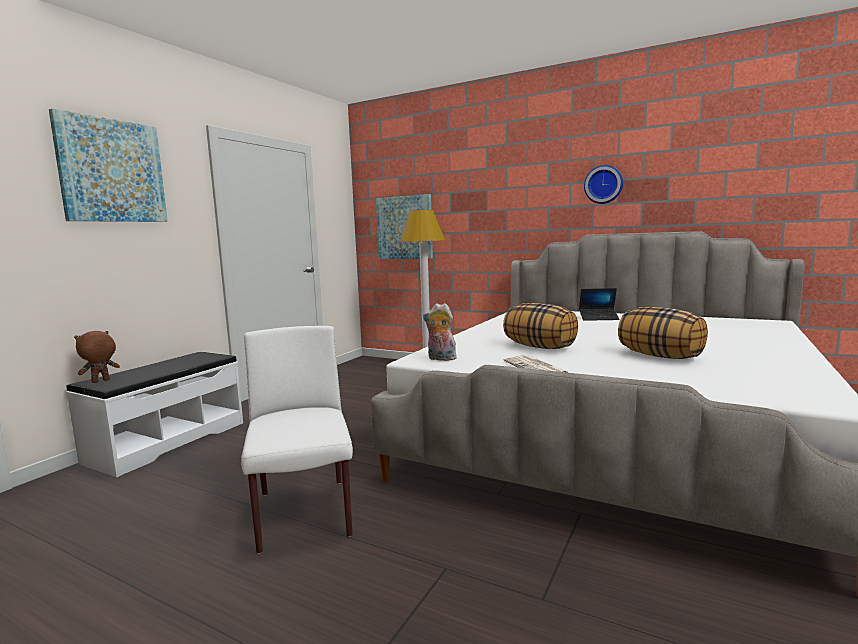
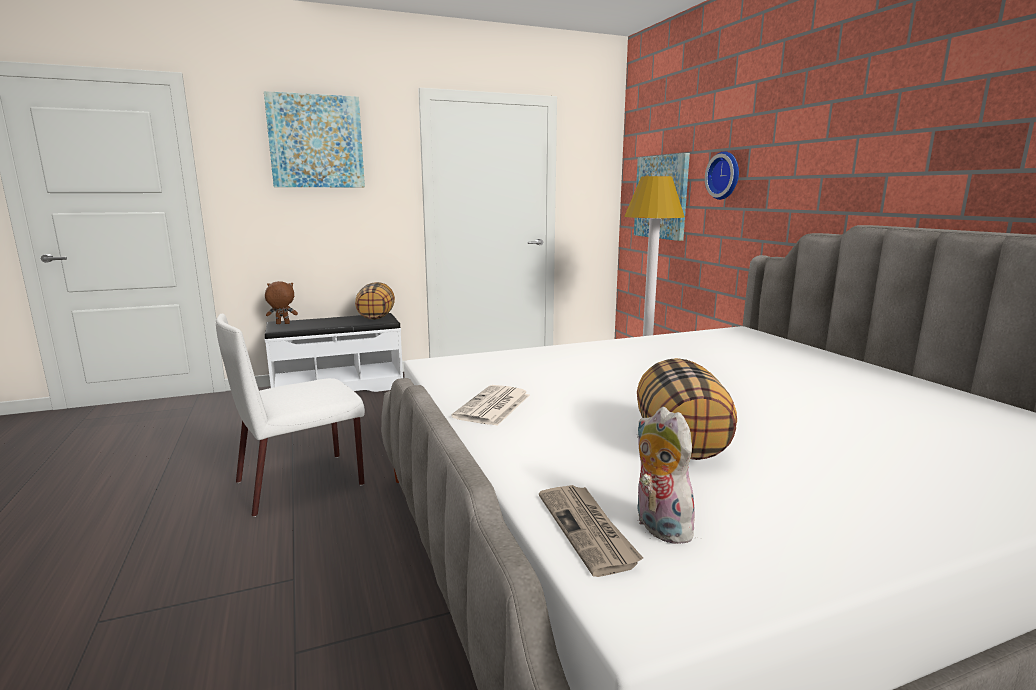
camera: 40 degrees right, 5 degrees up
(304, 515) = (302, 482): white chair -> white chair turned 150 degrees counterclockwise
(440, 359) = (454, 368): plush toy -> plush toy (658, 527)
(540, 347) = (586, 384): pillow -> pillow (376, 317)
(598, 318) = (807, 365): laptop -> none
(603, 184) = (907, 138): wall clock -> wall clock (725, 175)
(740, 392) = (588, 530): none -> newspaper

